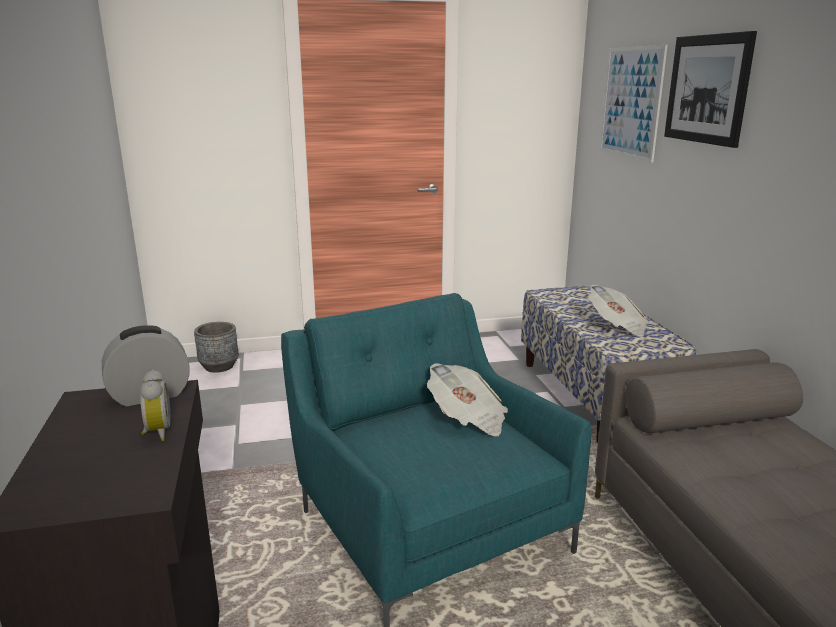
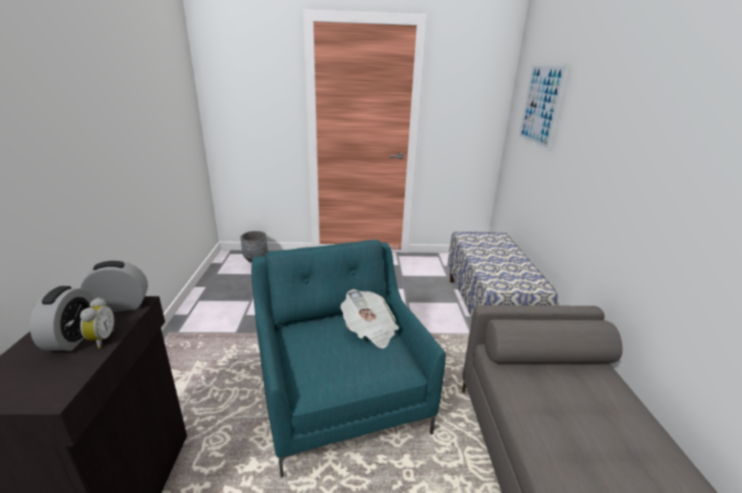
camera: 10 degrees right, 5 degrees up
(112, 435) = (73, 338): none -> alarm clock
(617, 326) = (505, 268): newspaper -> none
(707, 89) = (590, 101): picture -> none

